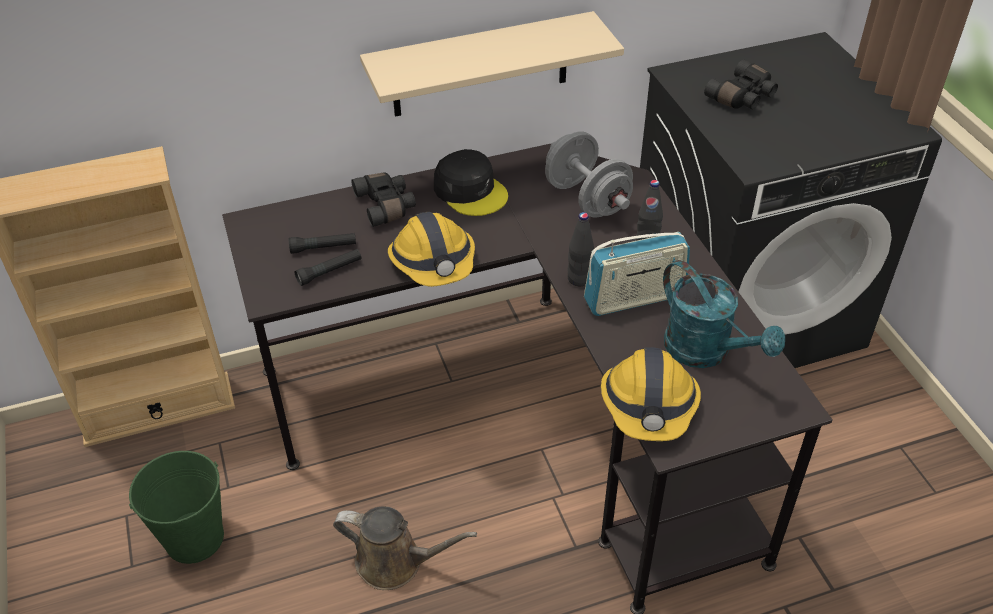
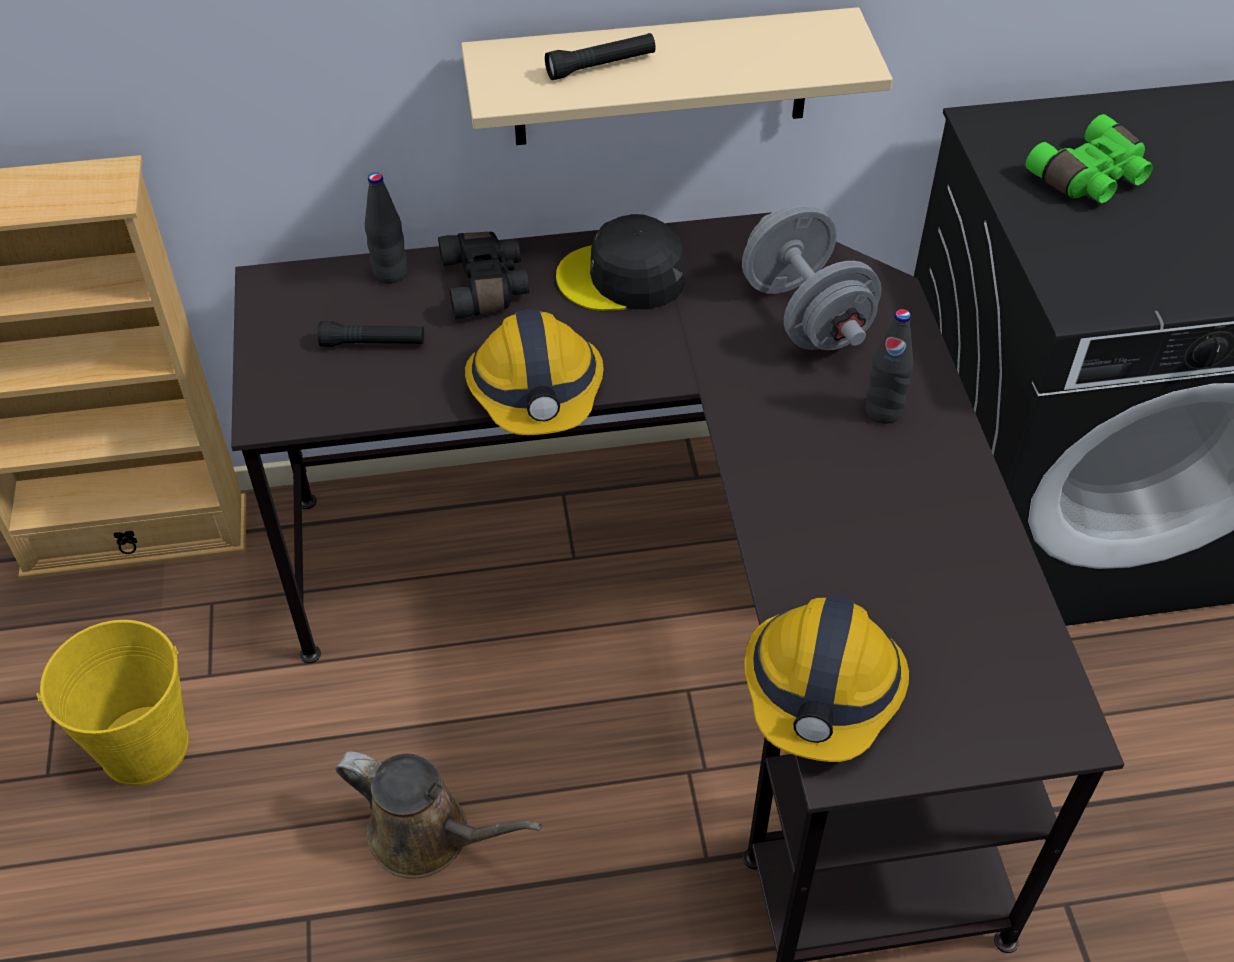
camera: 10 degrees right, 5 degrees up
(194, 538) = (144, 746): green bucket -> yellow bucket
(329, 272) = (372, 385): black flashlight -> black flashlight (601, 66)
(470, 191) = (623, 277): black cap -> black cap turned 120 degrees clockwise
(579, 279) = (760, 452): black bottle -> black bottle (390, 273)
(635, 298) = (842, 499): radio -> none
(706, 352) = (939, 611): turquoise watering can -> none
(743, 97) = (1091, 178): black binoculars -> green binoculars

